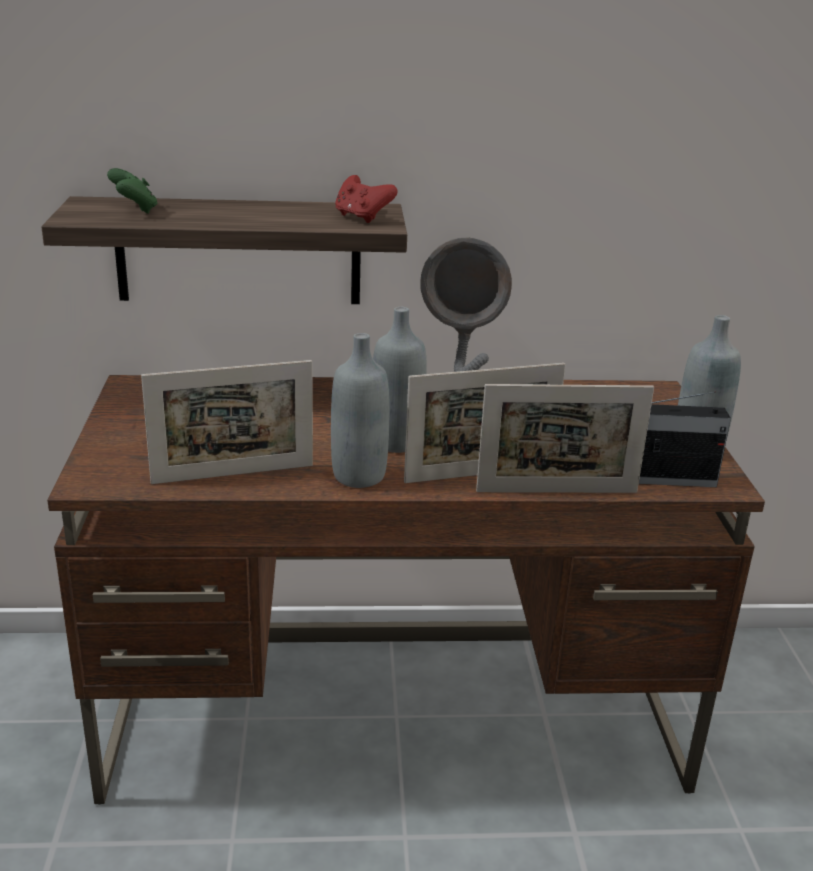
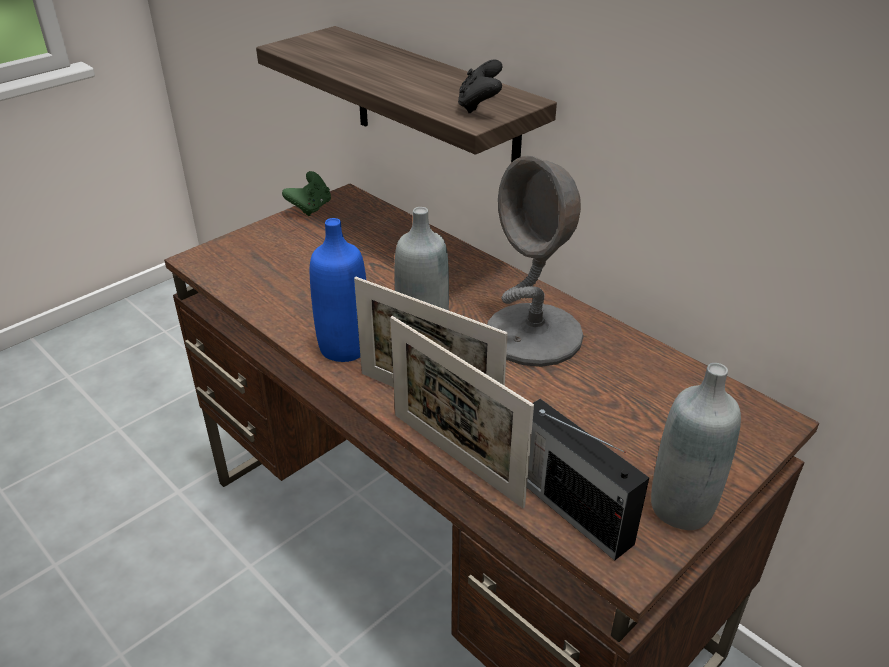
camera: 50 degrees right, 10 degrees up
(135, 210) = (339, 49): green game controller -> green game controller (310, 208)
(233, 474) = (277, 299): picture frame -> none
(359, 476) = (344, 348): grey bottle -> blue bottle
(362, 218) = (479, 106): red game controller -> black game controller

